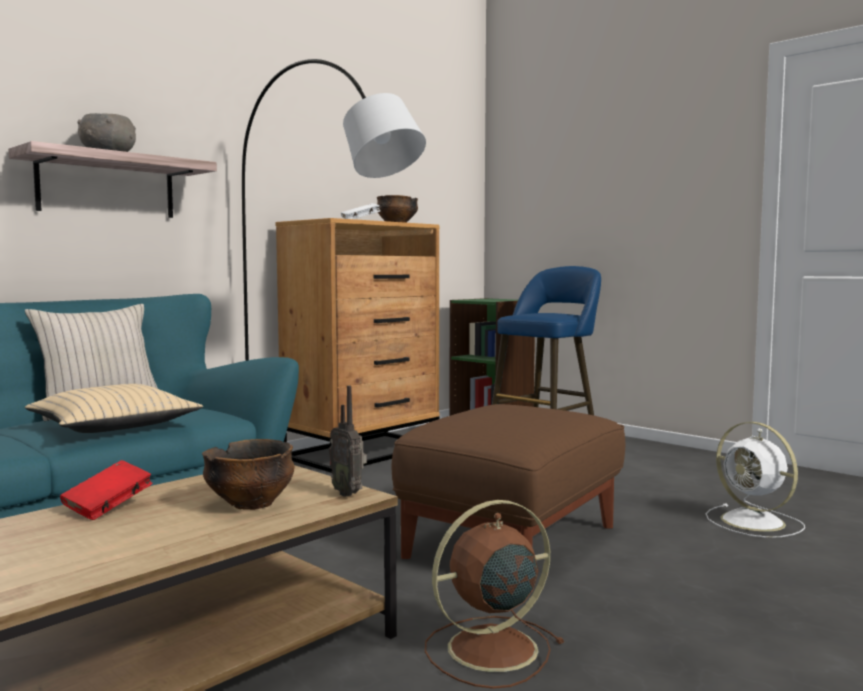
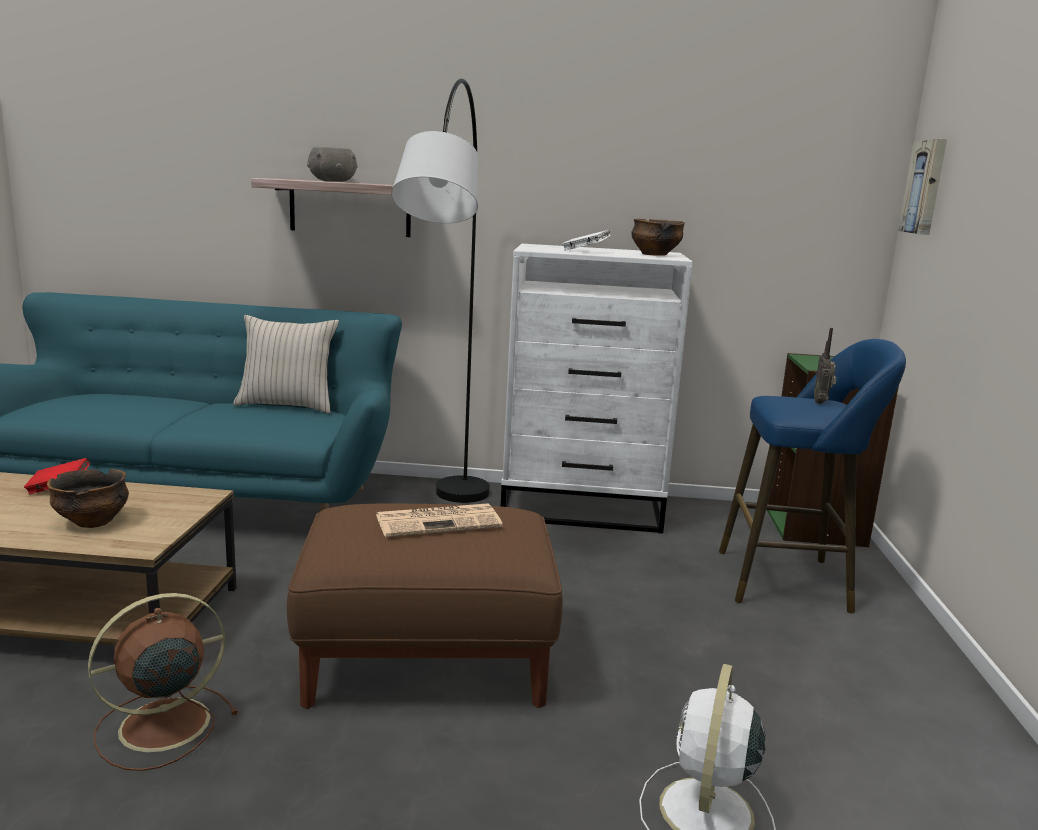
camera: 50 degrees right, 10 degrees up
(113, 426) = (236, 423): beige pillow -> none
(348, 493) = (145, 541): radio -> radio (821, 403)
(363, 452) = (583, 509): brown dresser -> white dresser
(488, 650) = (160, 726): brown fan -> brown fan turned 60 degrees counterclockwise
(503, 413) = (439, 521): none -> newspaper
(515, 178) = (925, 187): none -> picture

